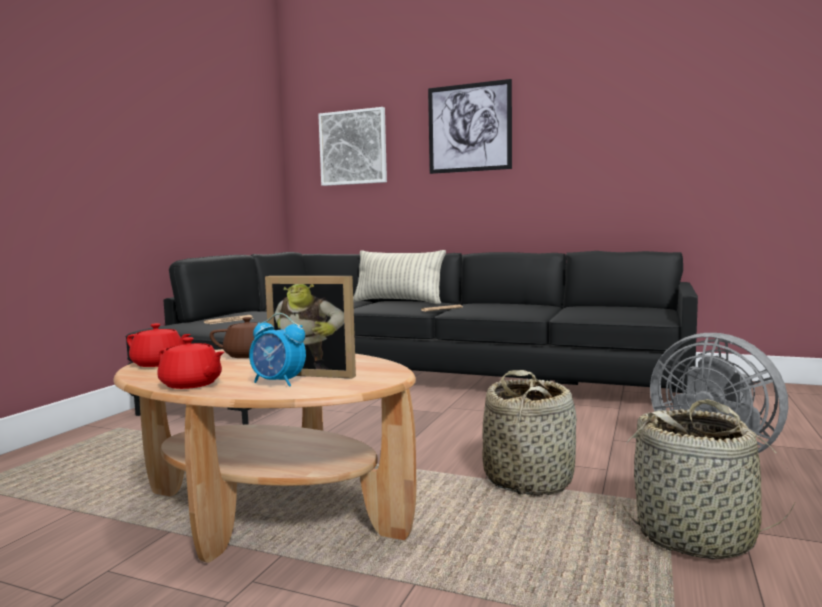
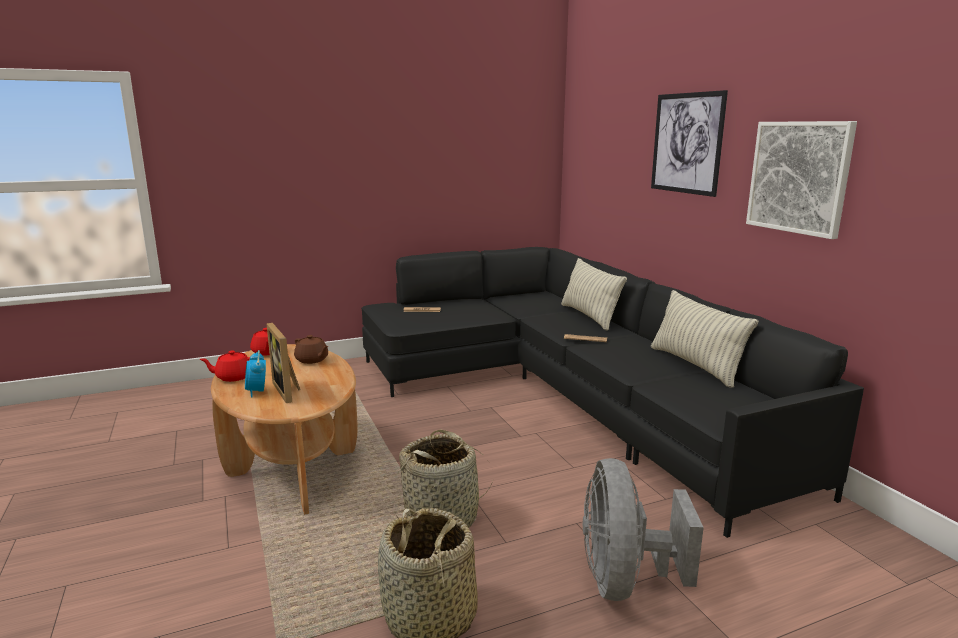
camera: 45 degrees right, 10 degrees up
(191, 384) = (233, 377): red teapot -> red teapot turned 90 degrees clockwise
(353, 147) = (603, 150): picture -> picture (799, 177)
(553, 305) = (695, 365): none -> pillow

